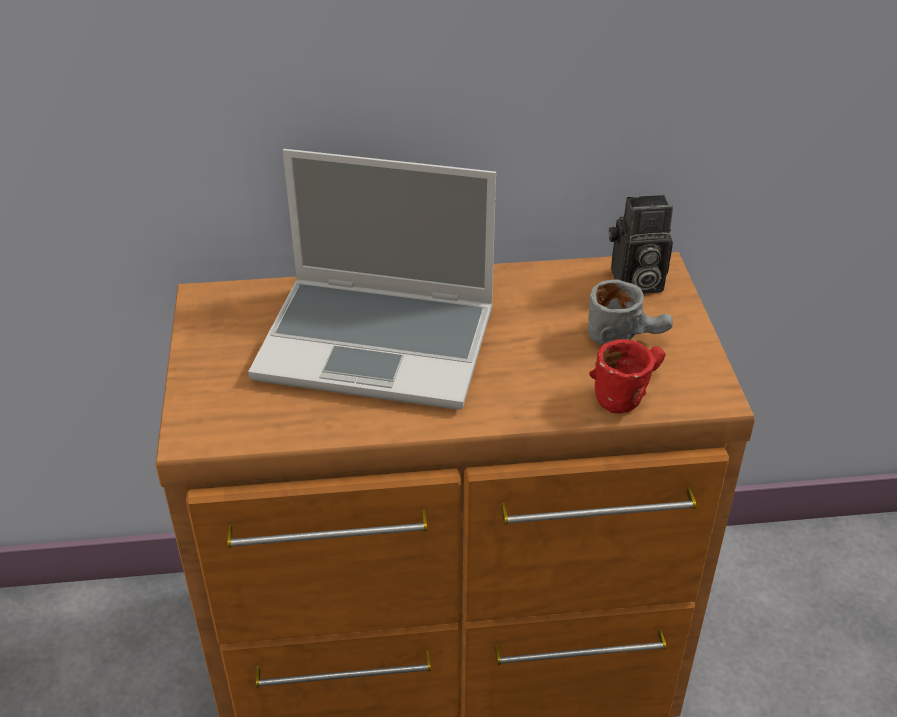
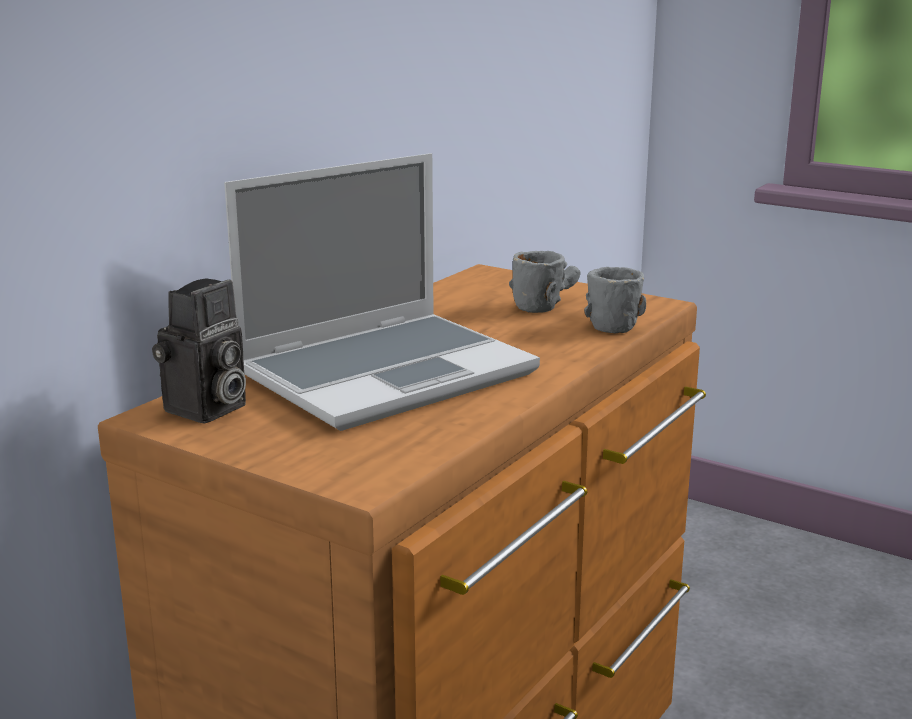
camera: 50 degrees left, 20 degrees down
(627, 390) = (607, 322): red mug -> grey mug
(635, 283) = (488, 283): camera -> camera (206, 410)

